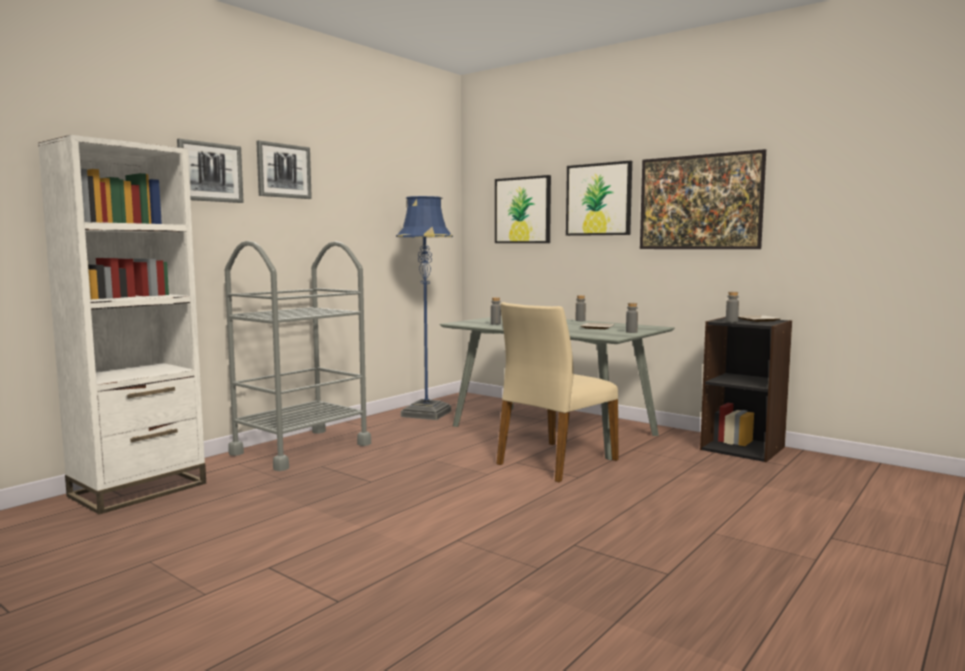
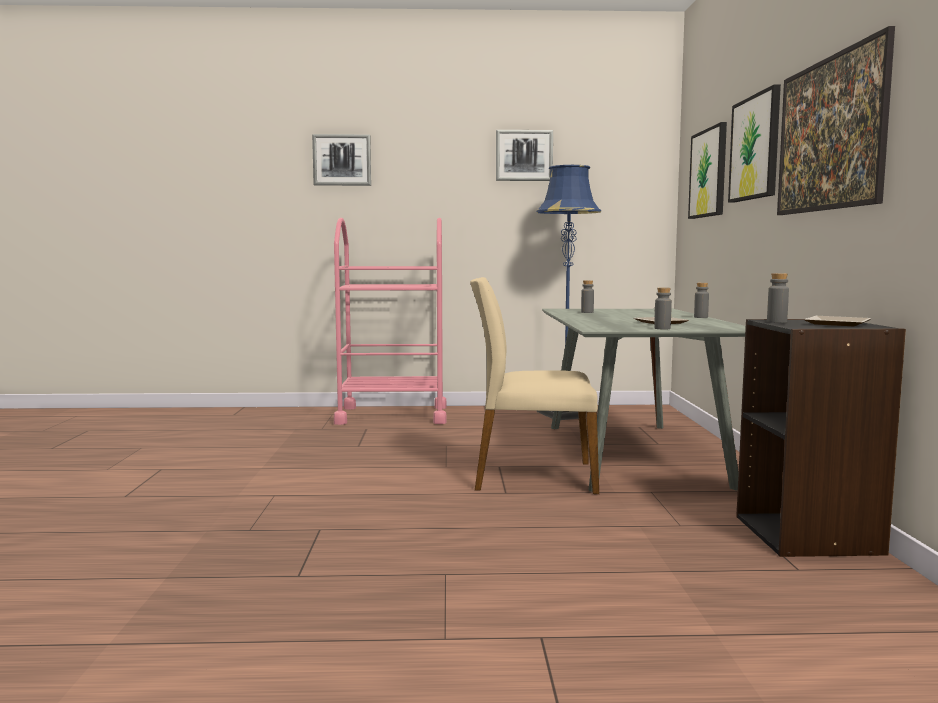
camera: 50 degrees right, 0 degrees up
(138, 490) = (247, 414): white bookcase -> none
(283, 171) = (417, 153): picture -> picture (524, 155)
(301, 449) = (392, 415): grey cart -> pink cart

